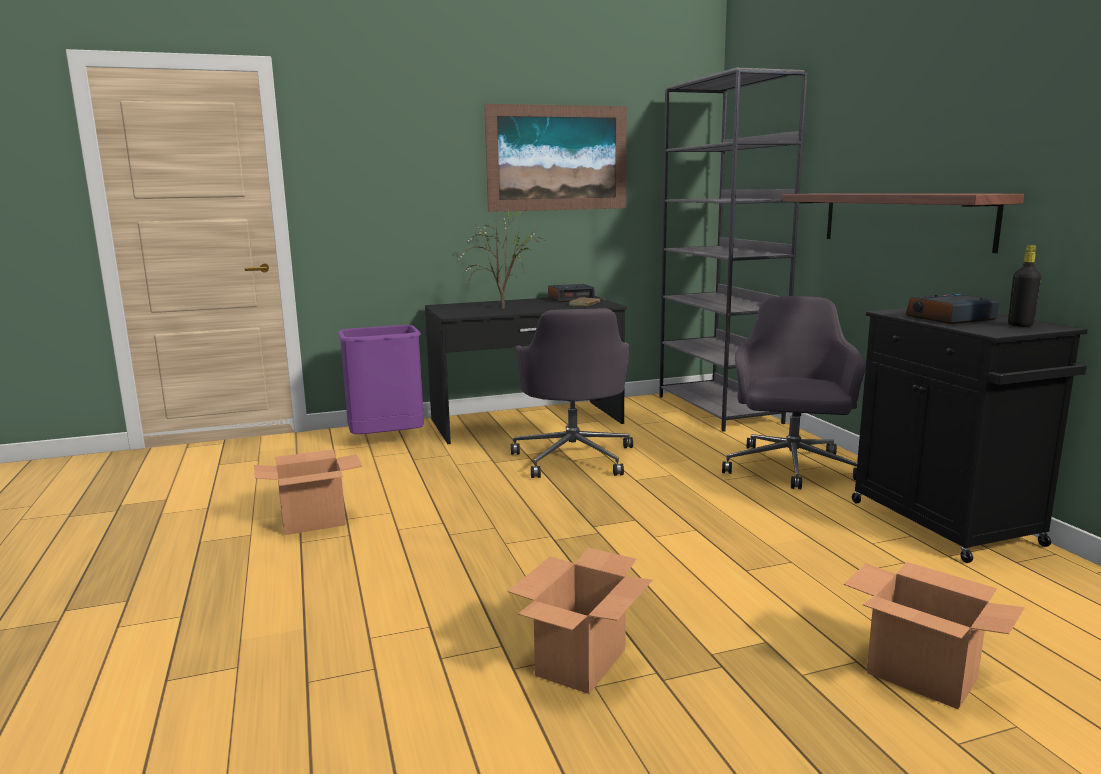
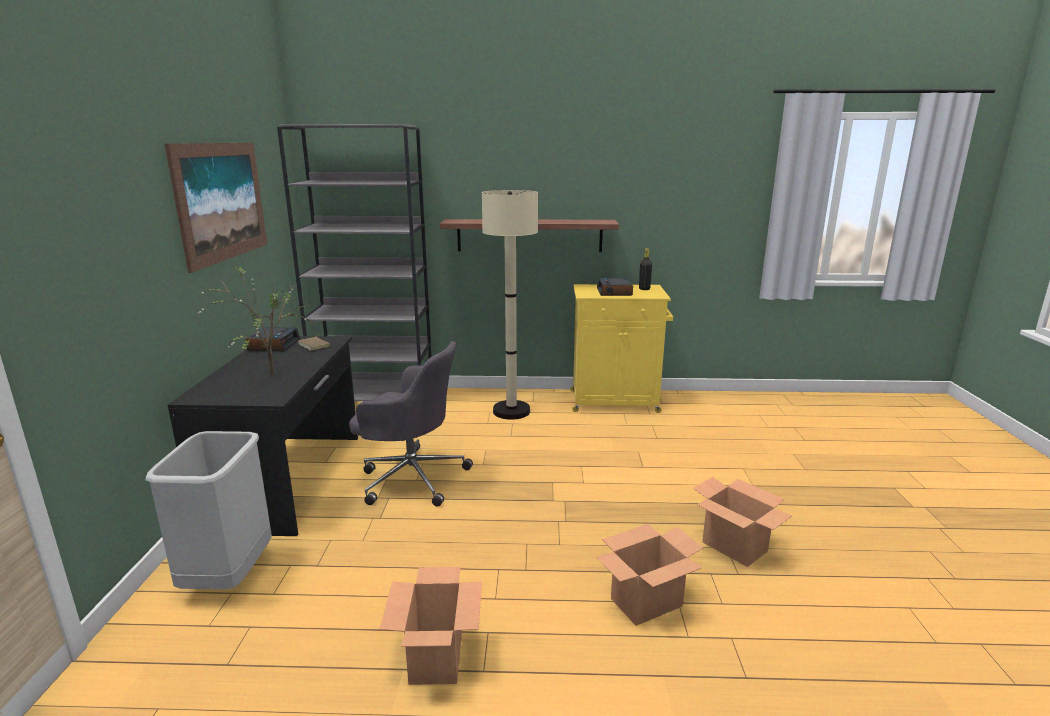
camera: 70 degrees left, 5 degrees up
(387, 440) = (228, 576): purple trash can -> grey trash can
(790, 468) = (511, 411): grey office chair -> beige floor lamp
(920, 676) = (756, 459): cardboard box -> cardboard box (646, 603)
(946, 524) = (616, 401): black cabinet -> yellow cabinet

